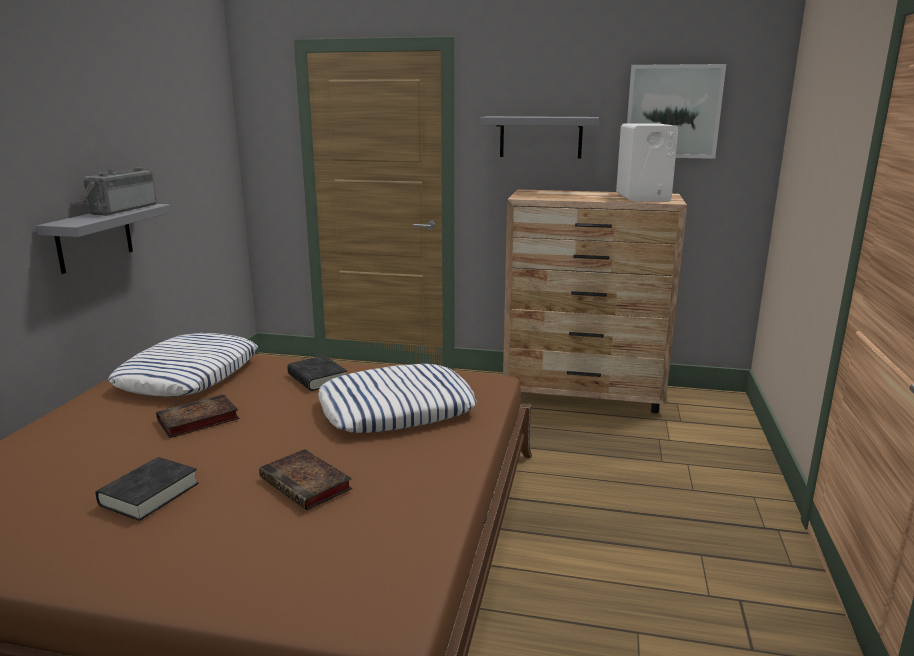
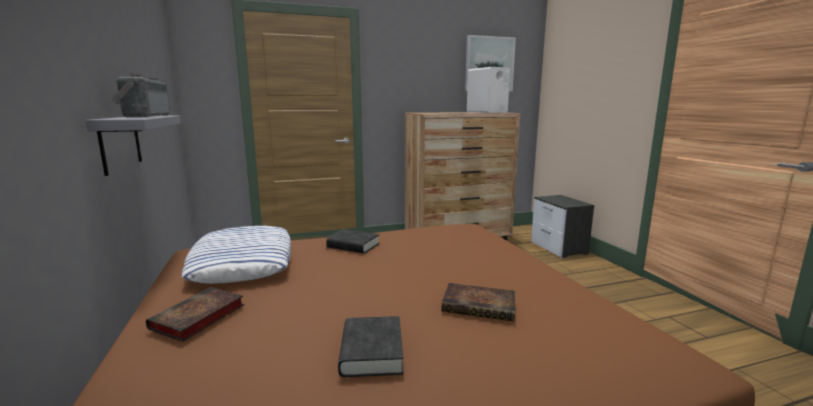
camera: 30 degrees left, 5 degrees down
(196, 421) = (310, 290): book -> book (197, 318)
(396, 409) = (443, 251): pillow -> none
(540, 137) = (417, 78): grey shelf -> none
(730, 445) = (559, 248): none -> nightstand

